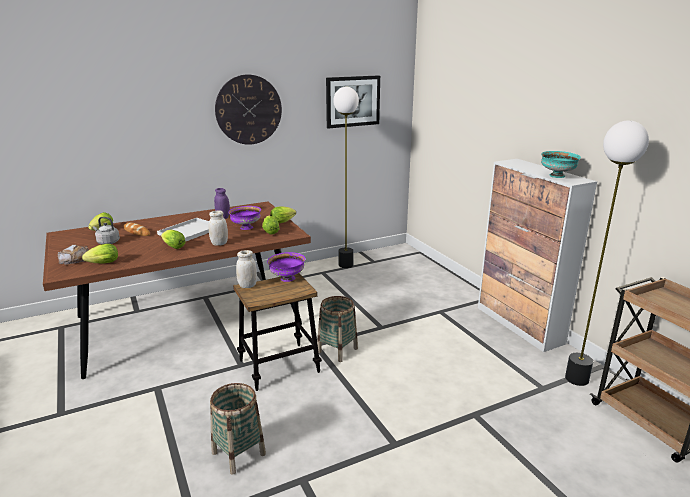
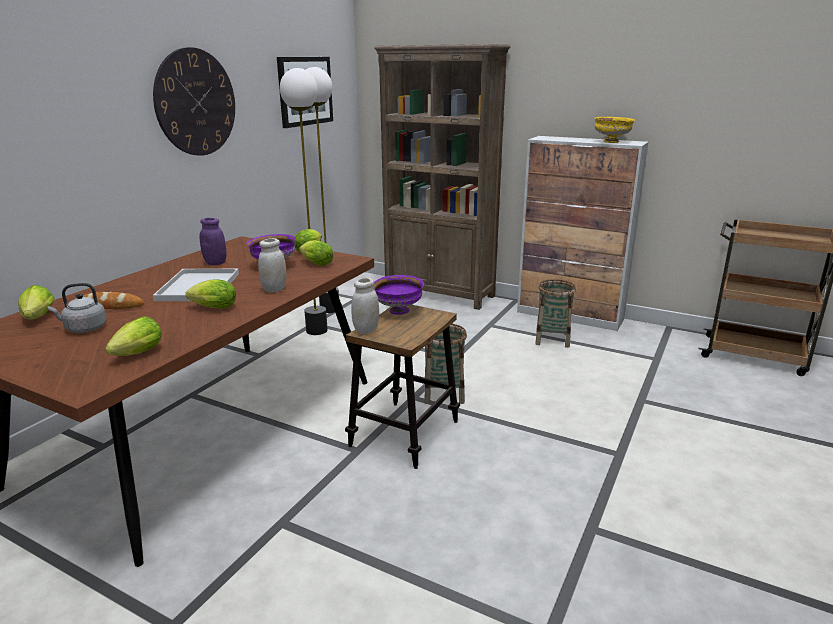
camera: 35 degrees left, 0 degrees up
(75, 259) = (69, 362): bread -> none
(239, 453) = (493, 539): basket -> basket (552, 339)
(437, 275) = (440, 294): none -> brown bookcase
(557, 176) = (611, 142): turquoise bowl -> yellow bowl
(577, 378) = (667, 342): floor lamp -> floor lamp (317, 330)

